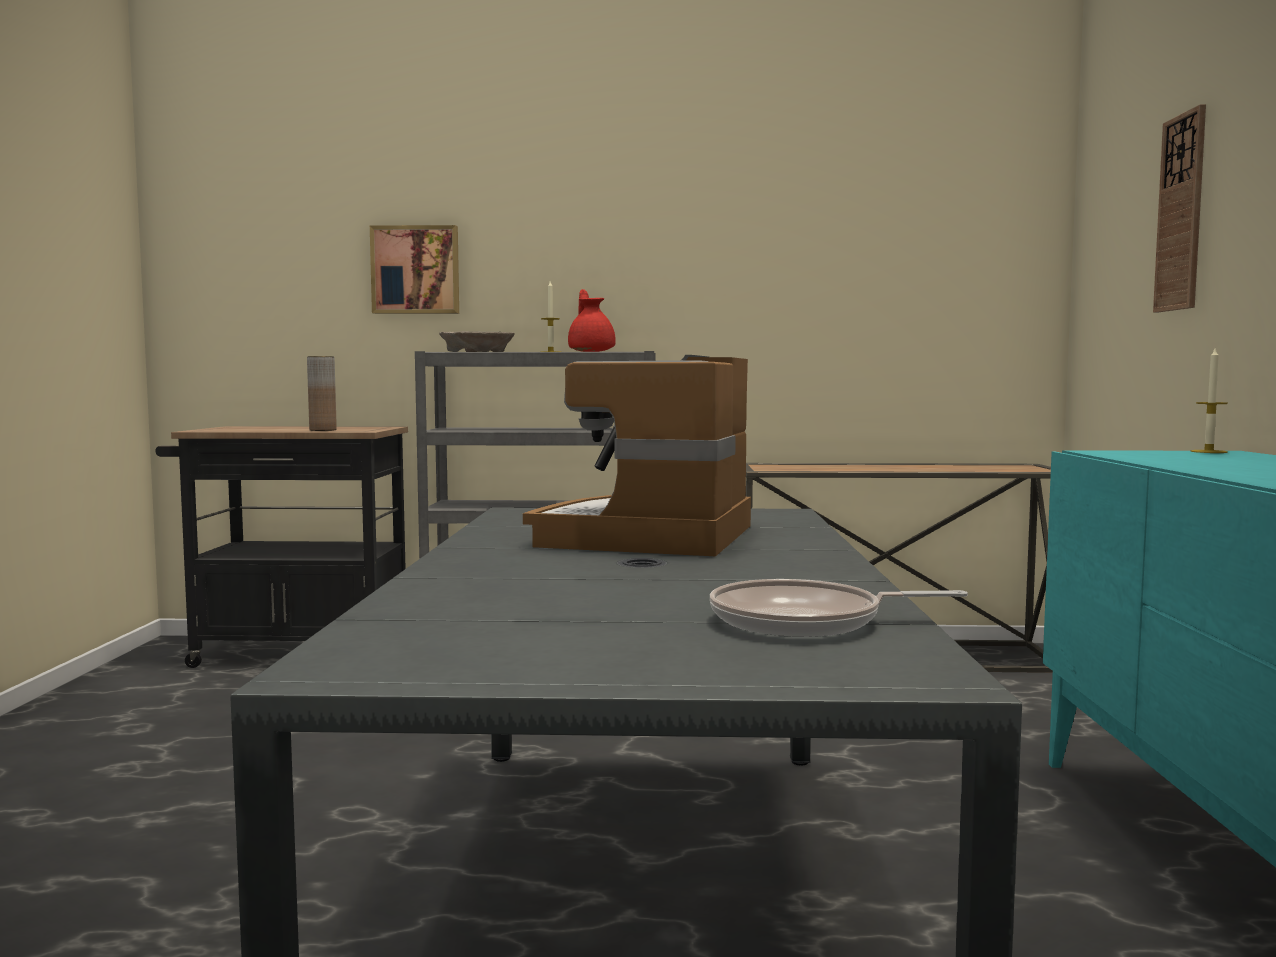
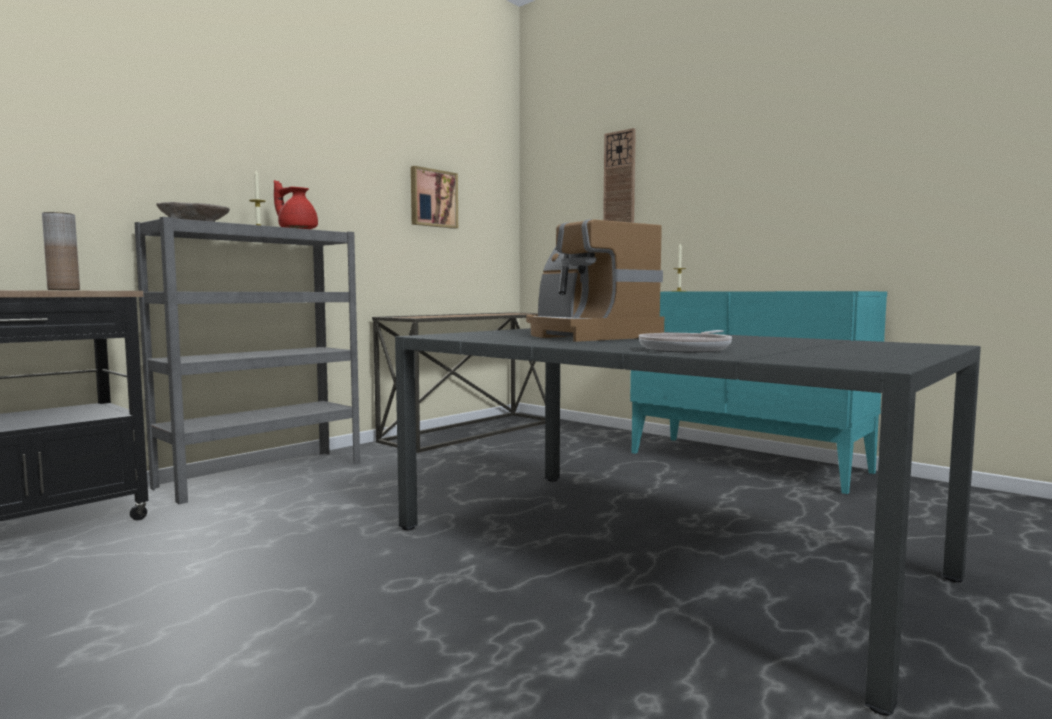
camera: 50 degrees left, 0 degrees up
(416, 270) = (104, 141): picture -> picture (433, 198)
(806, 621) = (834, 342): frying pan -> frying pan (687, 349)

